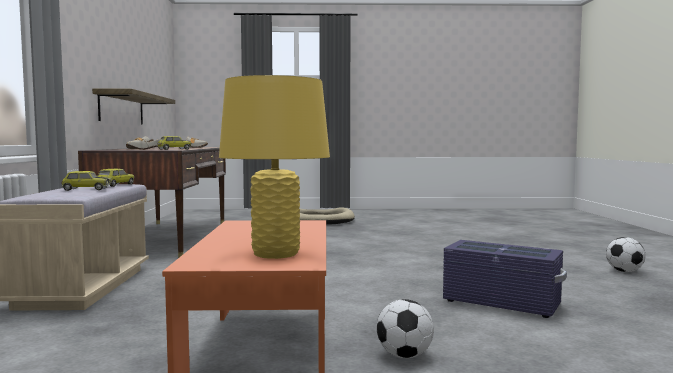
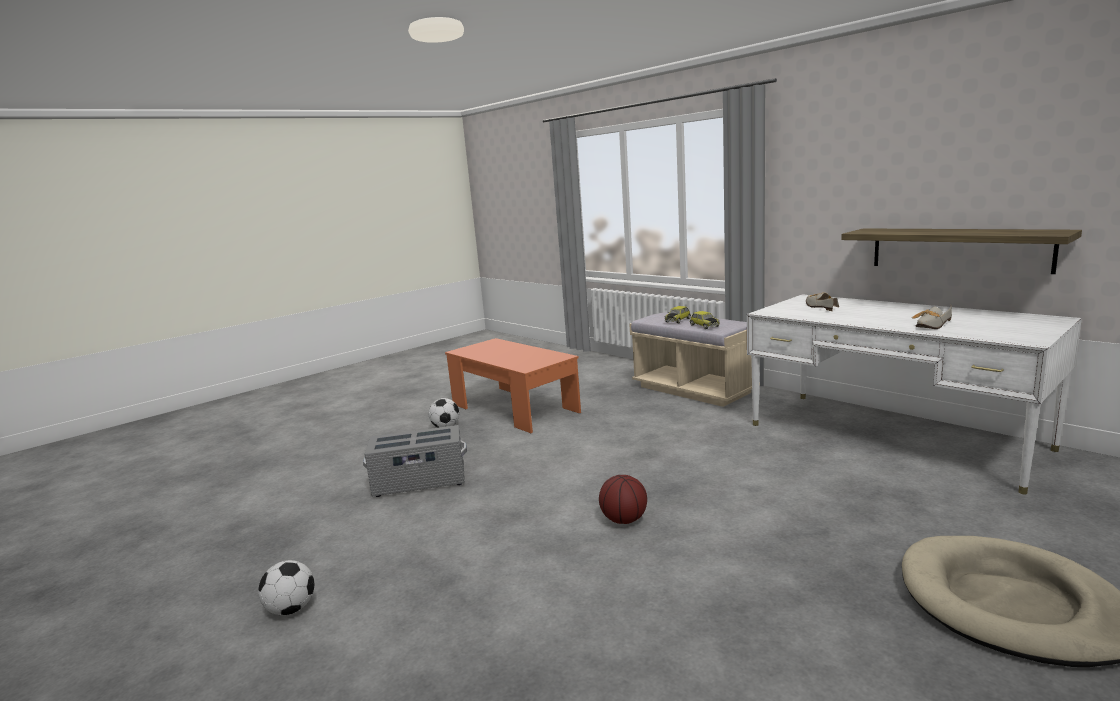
camera: 140 degrees right, 10 degrees up
(167, 238) = (892, 436): brown desk -> white desk
(174, 149) = (797, 314): toy car -> none
(275, 254) = (479, 350): yellow table lamp -> none
(385, 252) = (624, 520): none -> basketball
(501, 303) = (420, 482): purple storage box -> grey storage box

